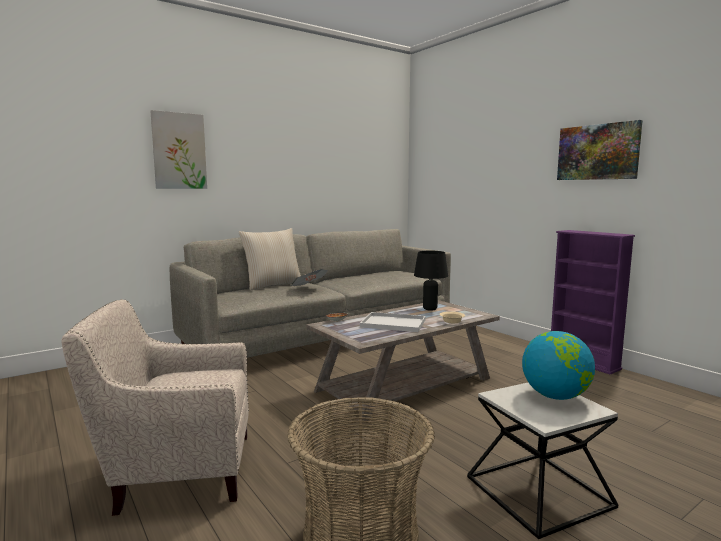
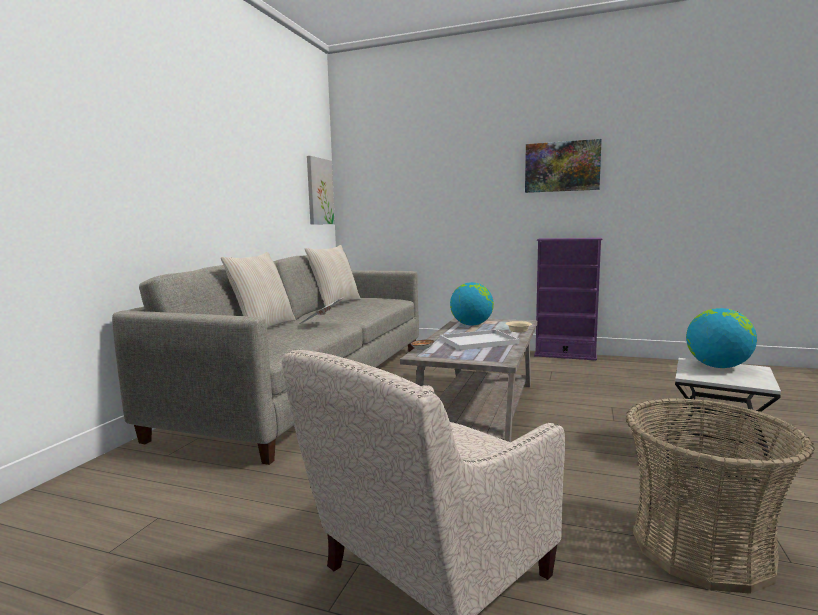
camera: 35 degrees left, 0 degrees up
(179, 151) = (107, 136): picture -> picture (319, 191)
(365, 274) = (335, 304): none -> beige pillow
(430, 309) = (471, 325): black table lamp -> globe

